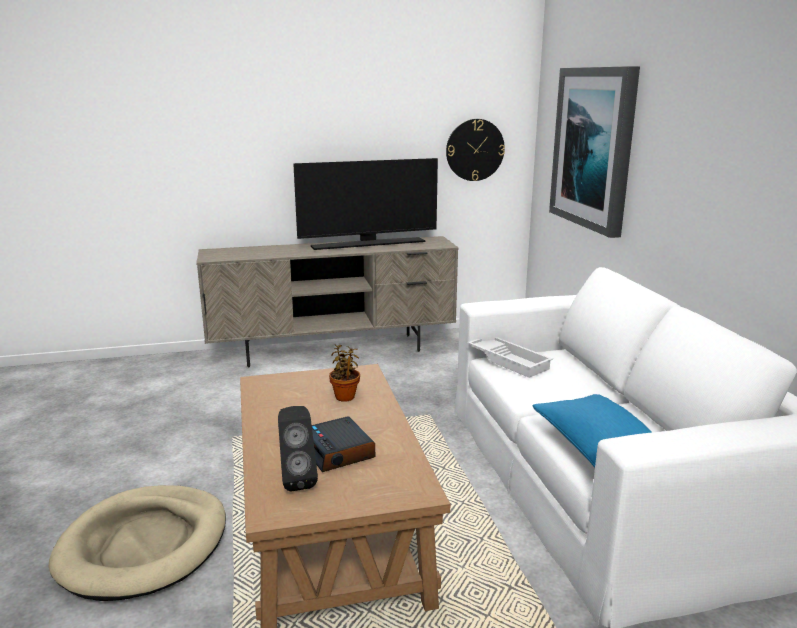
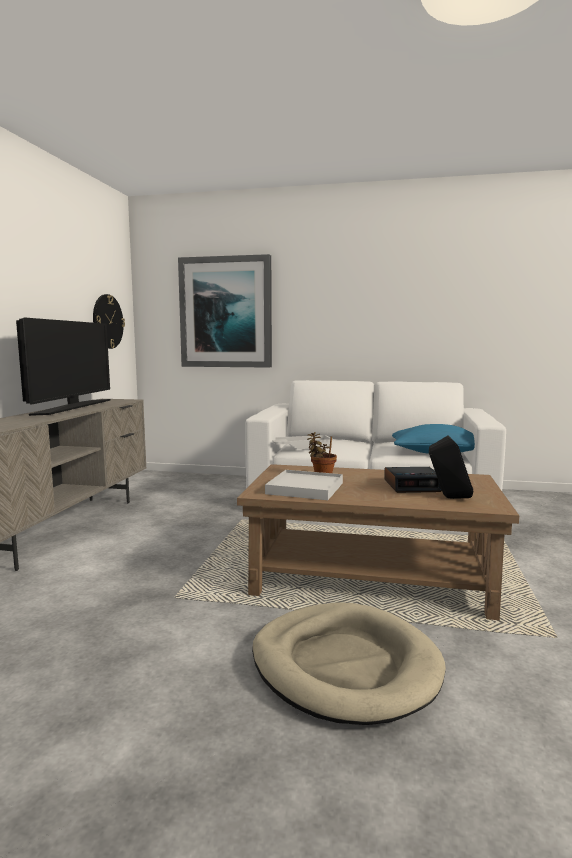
camera: 65 degrees left, 10 degrees down
(288, 397) = (305, 488): none -> white tray

